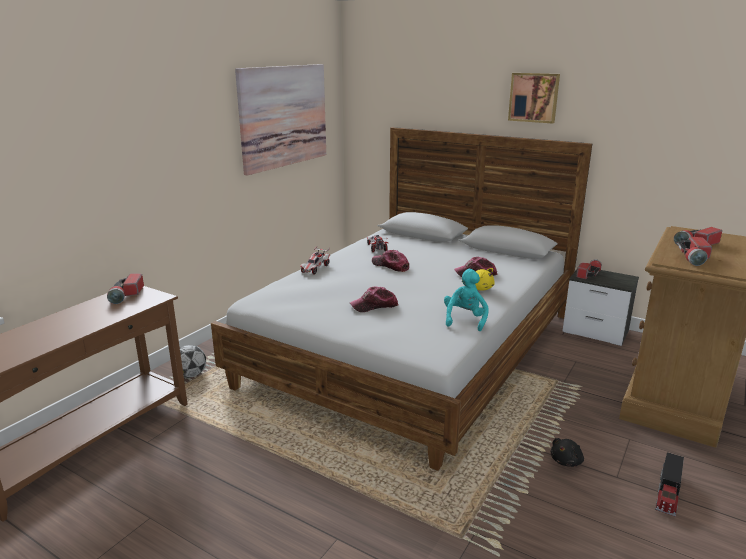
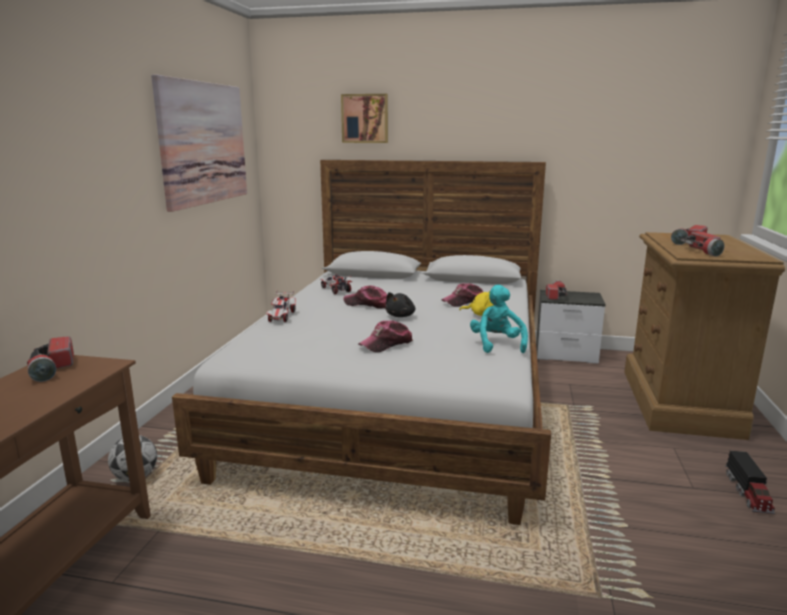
camera: 20 degrees left, 5 degrees down
(534, 97) = (481, 118): picture -> picture (365, 118)
(567, 461) = (637, 483): black plush toy -> black plush toy (401, 316)

